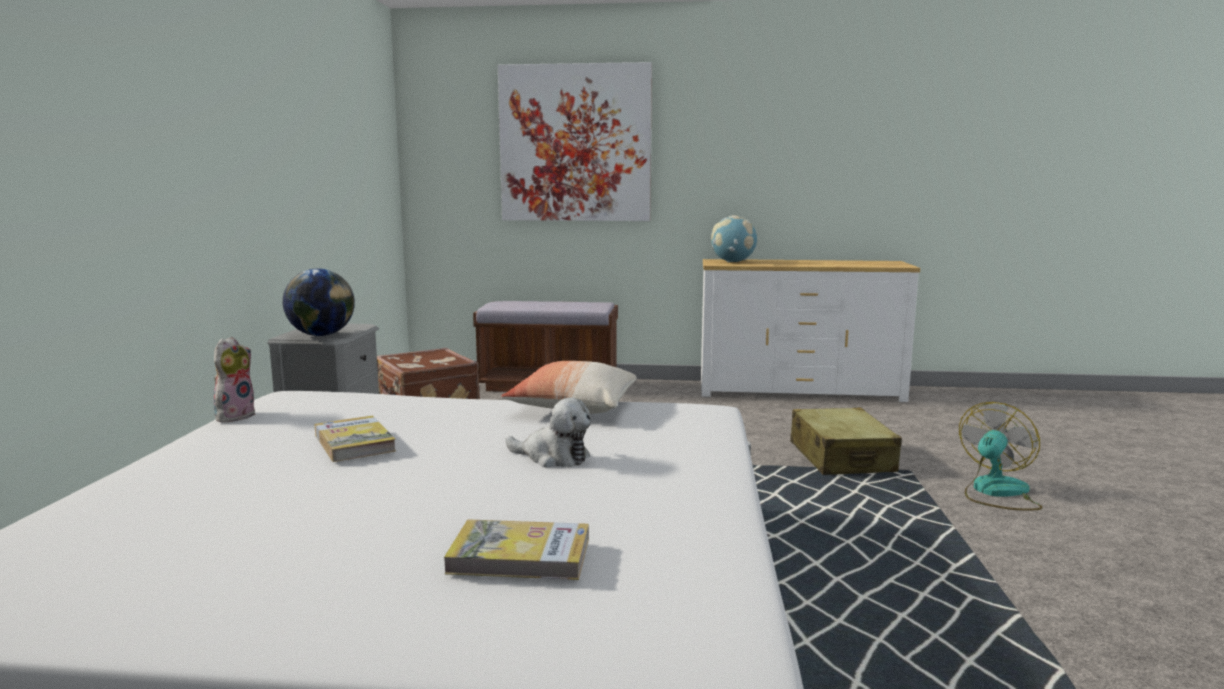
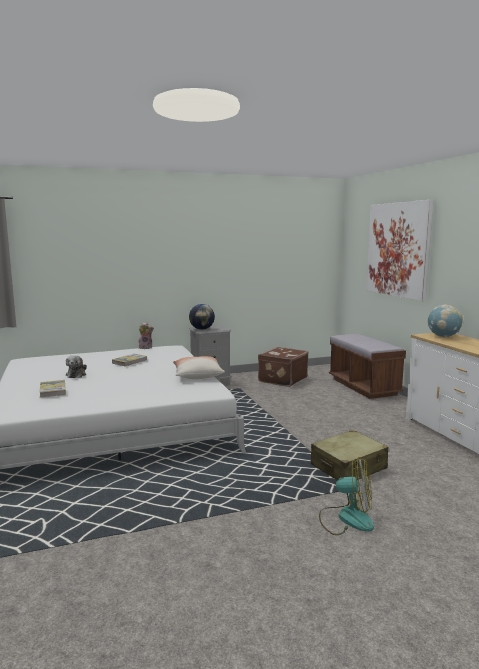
camera: 65 degrees right, 0 degrees up
(553, 457) = (135, 382): plush toy -> plush toy (76, 374)

